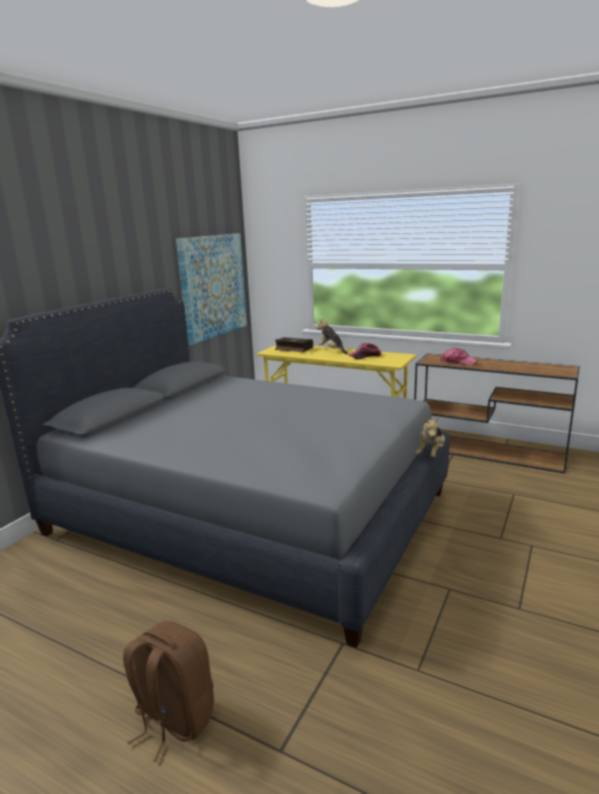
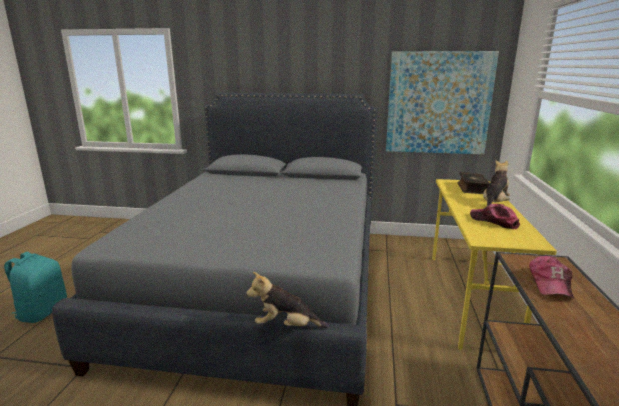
camera: 70 degrees right, 0 degrees up
(173, 719) = (42, 311): brown backpack -> turquoise backpack

